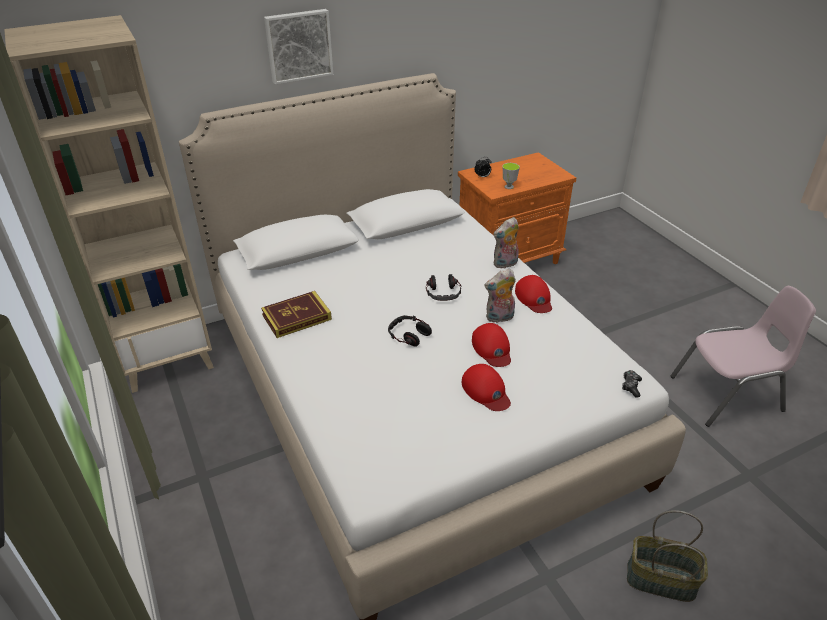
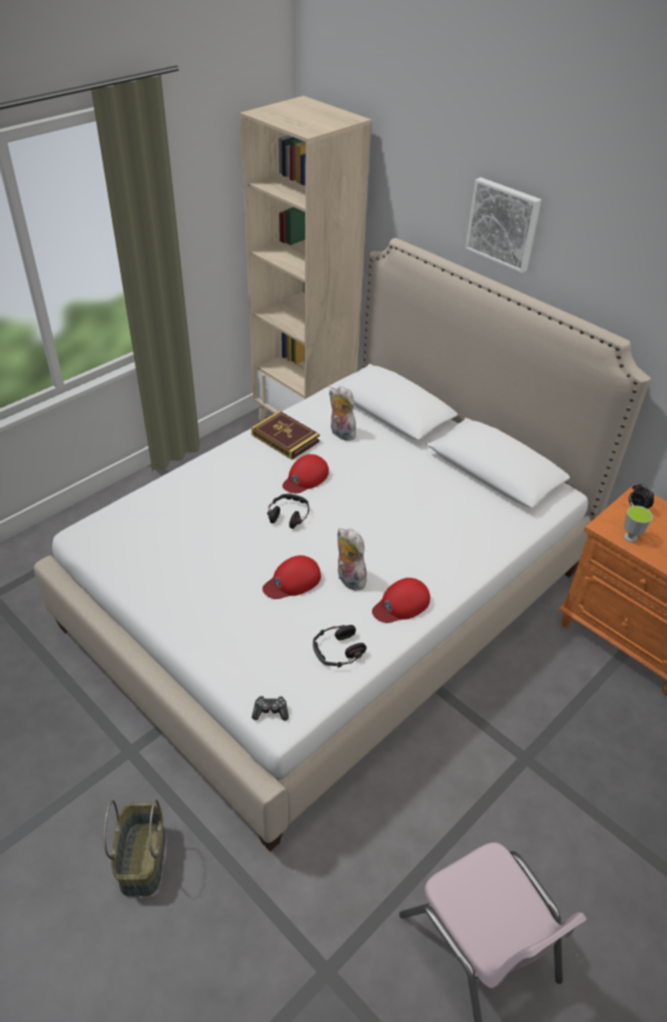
camera: 70 degrees right, 5 degrees up
(443, 292) = (373, 527): headphones -> headphones (338, 651)
(486, 391) = (224, 586): red cap -> red cap (305, 478)
(505, 264) = (459, 569): plush toy -> plush toy (340, 433)

